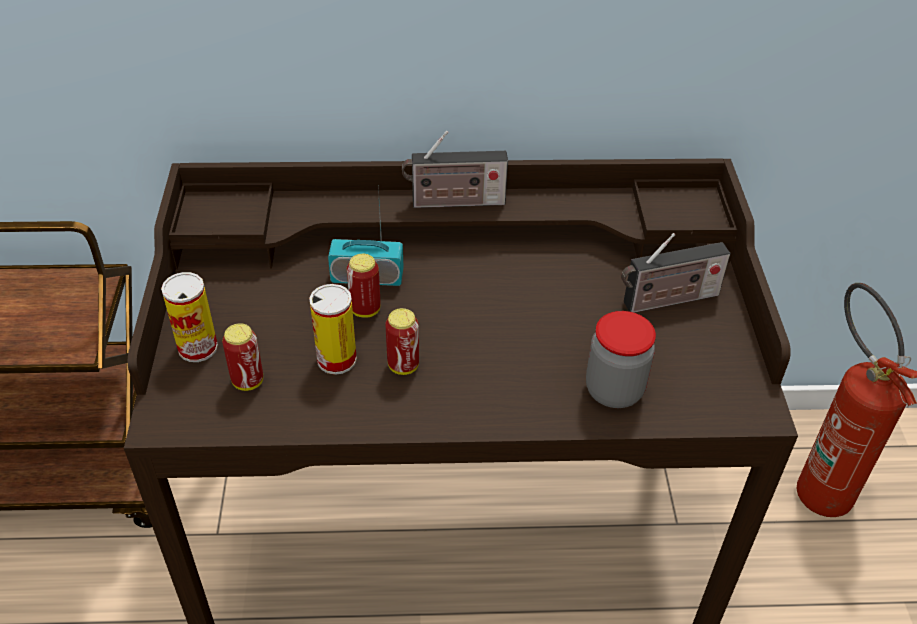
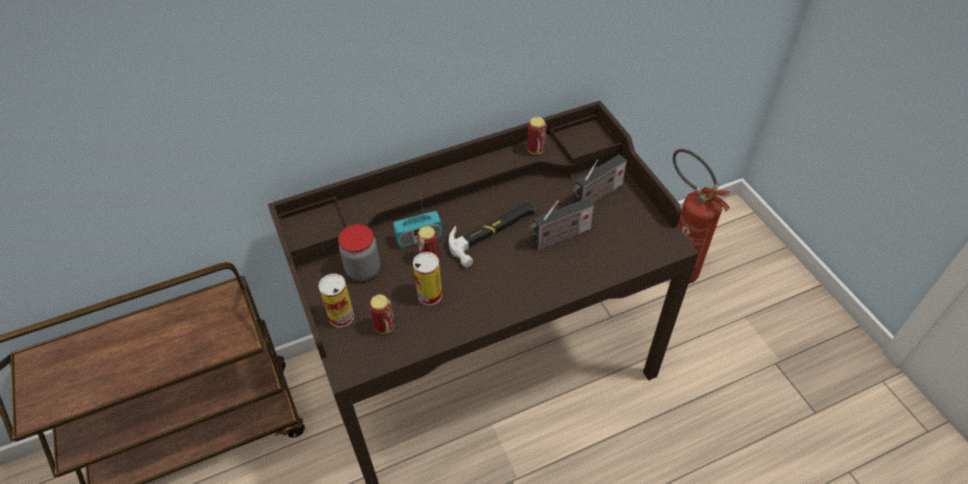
camera: 20 degrees left, 5 degrees up
(403, 365) = (470, 285): can -> can (535, 150)
(454, 202) = (452, 174): radio -> radio (559, 238)
(480, 303) = (494, 232): none -> hammer
(614, 390) = (594, 260): jar -> jar (363, 270)

